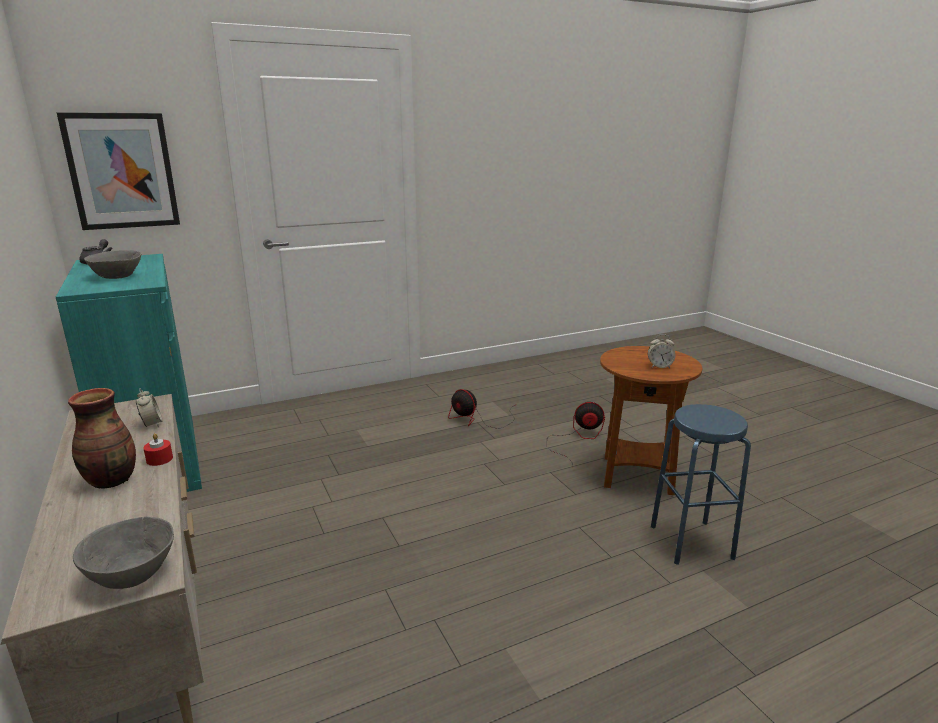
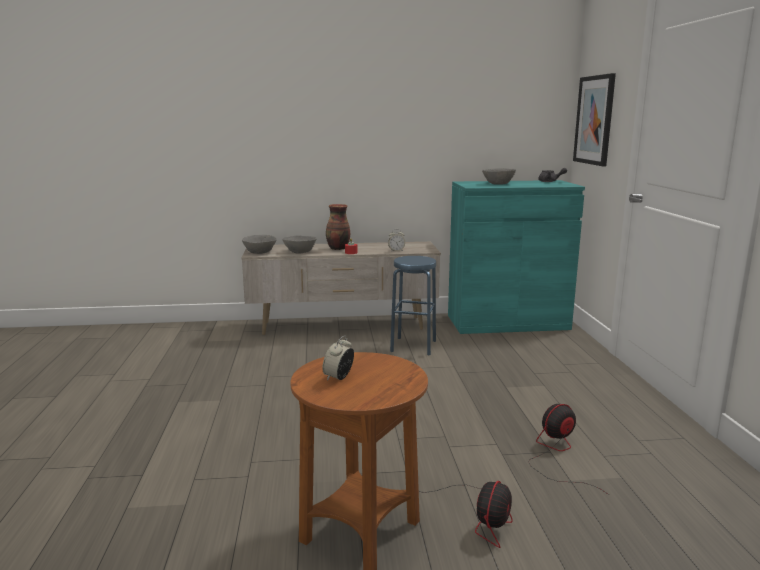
camera: 110 degrees right, 5 degrees down
(139, 516) = (300, 252): none -> grey bowl
(691, 542) = (221, 516): blue stool -> blue stool (413, 346)

